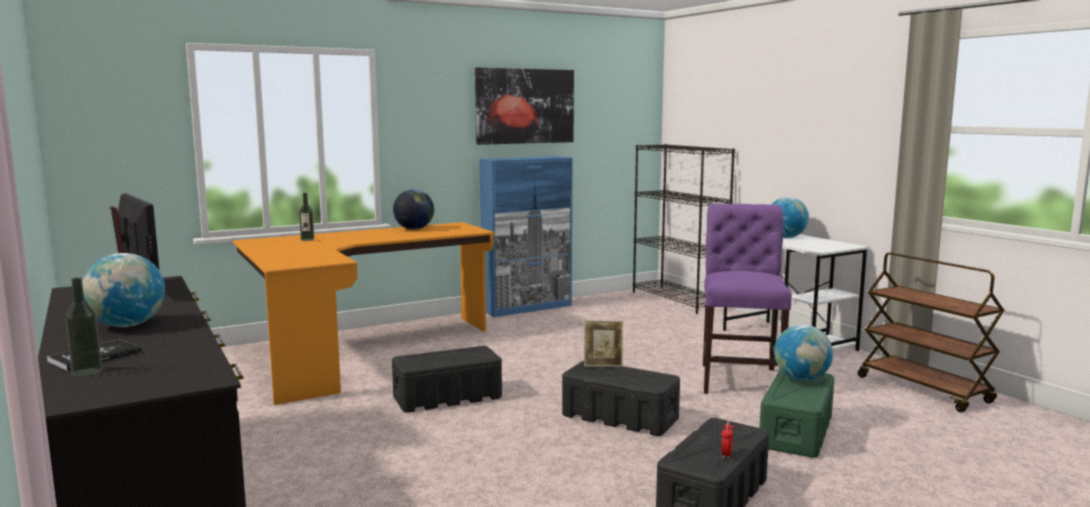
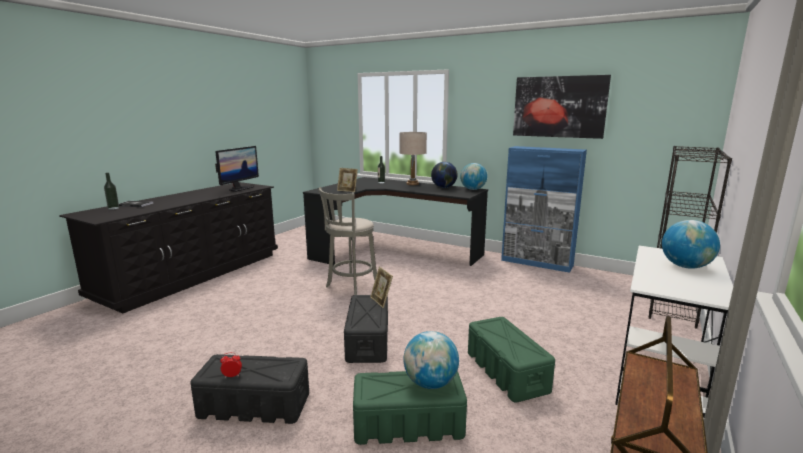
camera: 60 degrees right, 5 degrees up
(127, 325) = (182, 198): globe -> globe (473, 189)
(325, 255) = (347, 190): none -> picture frame
(358, 233) = (412, 184): none -> beige table lamp
(359, 351) = (393, 251): orange desk -> black desk
(446, 397) = (350, 287): black storage box -> grey stool
(741, 378) = (507, 372): purple chair -> green storage box

